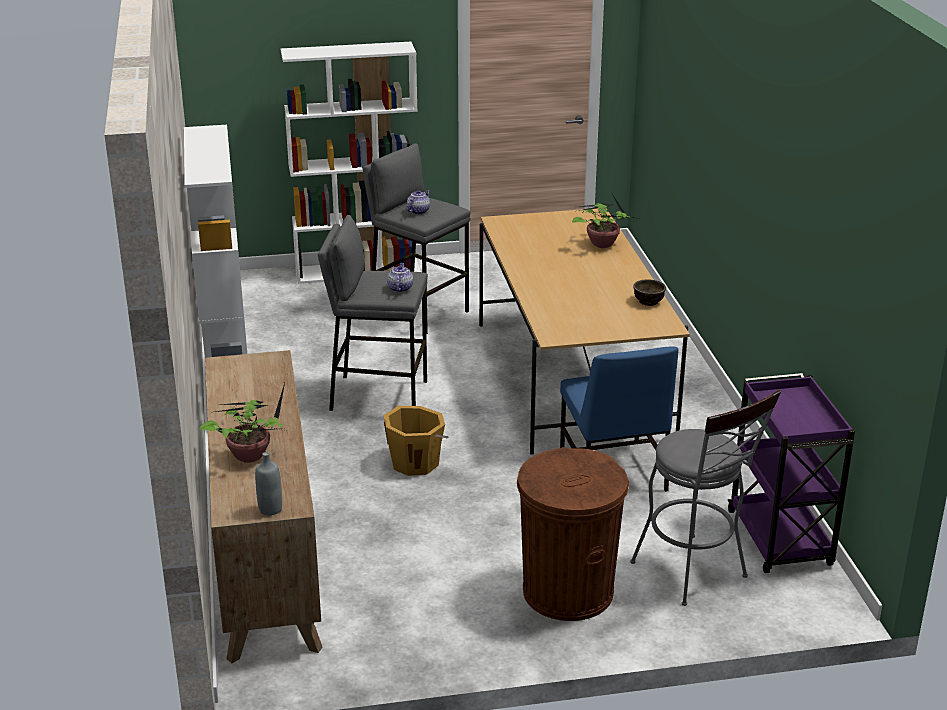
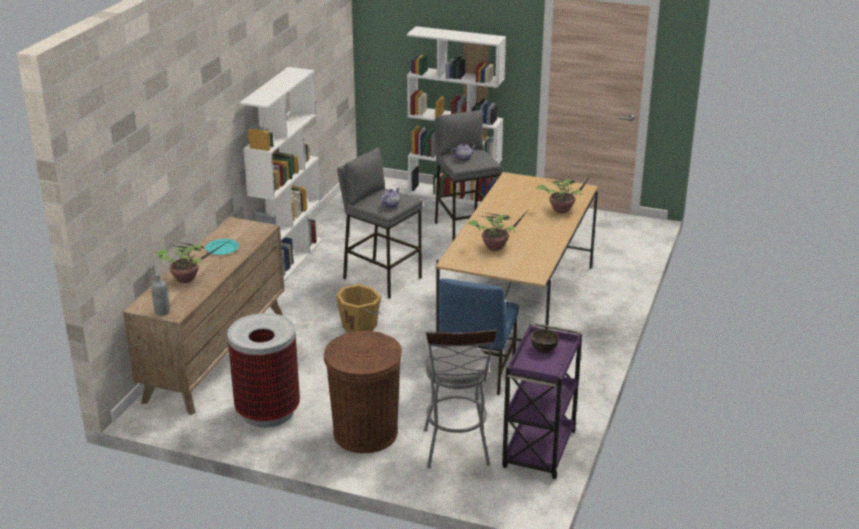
camera: 30 degrees right, 0 degrees up
(249, 401) = (222, 248): none -> turquoise plate
(418, 609) = (268, 411): none -> trash can
(583, 305) = (496, 247): none -> potted plant
(648, 301) = (543, 256): brown bowl -> brown bowl (544, 348)

